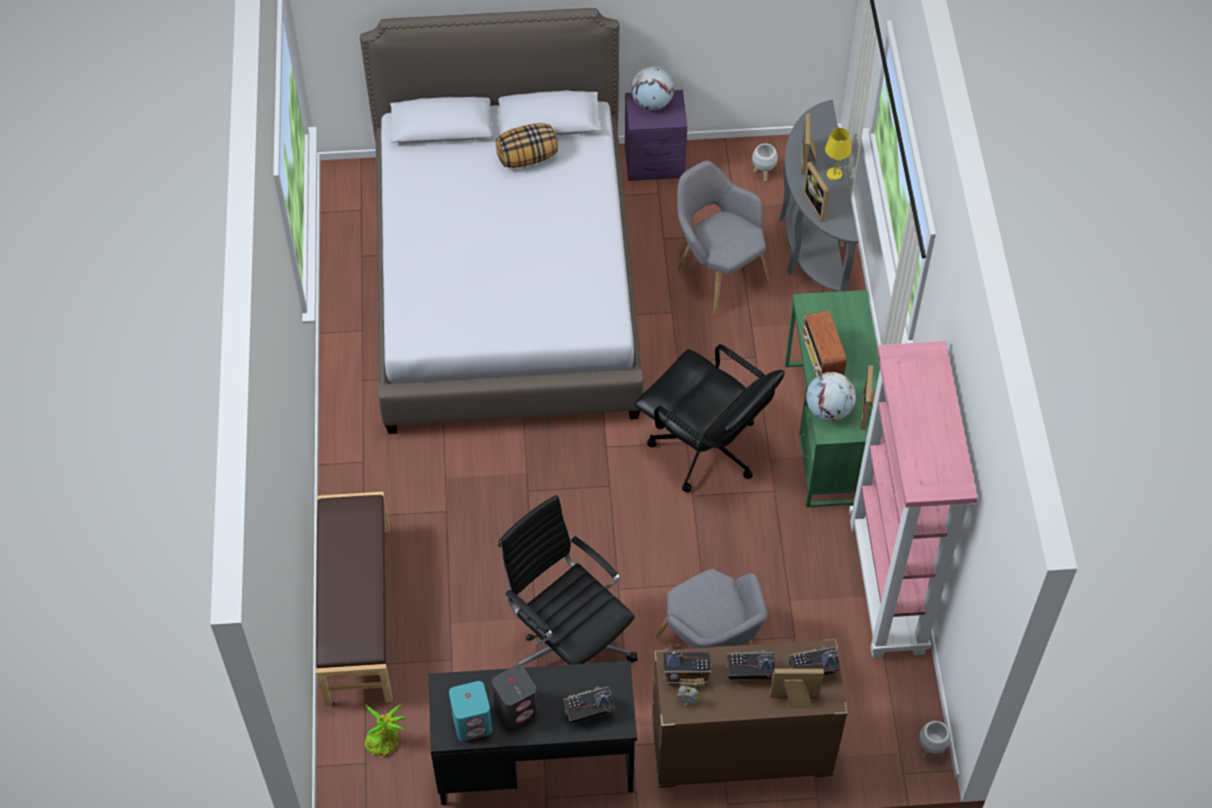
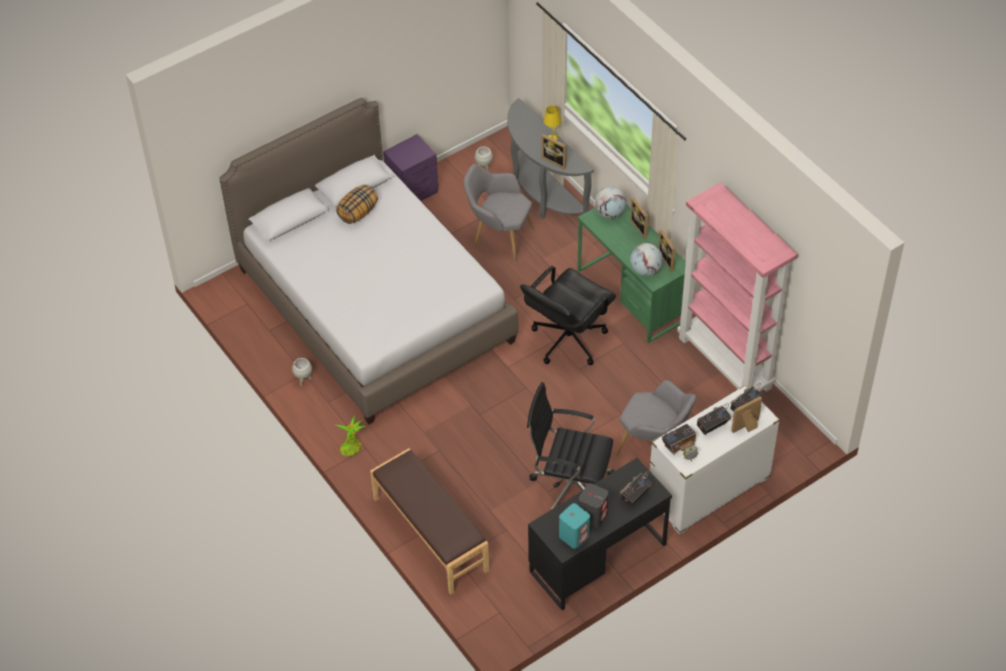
camera: 30 degrees left, 5 degrees down
(385, 740) = (501, 594): potted plant -> potted plant (351, 446)
(652, 102) = (404, 149): globe -> globe (610, 213)
(705, 450) = (567, 340): black office chair -> black office chair turned 120 degrees clockwise
(740, 748) = (708, 490): brown dresser -> white dresser
(808, 159) = (530, 137): picture frame -> picture frame (641, 227)
(822, 359) = (621, 244): radio -> none
(931, 750) = (811, 436): white planter -> white planter (304, 380)

